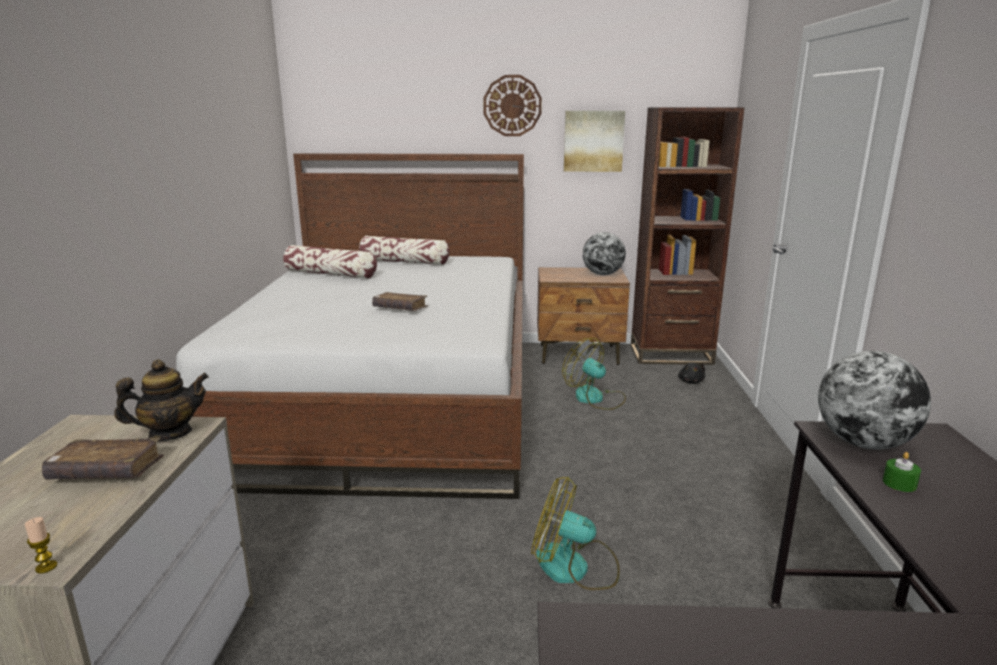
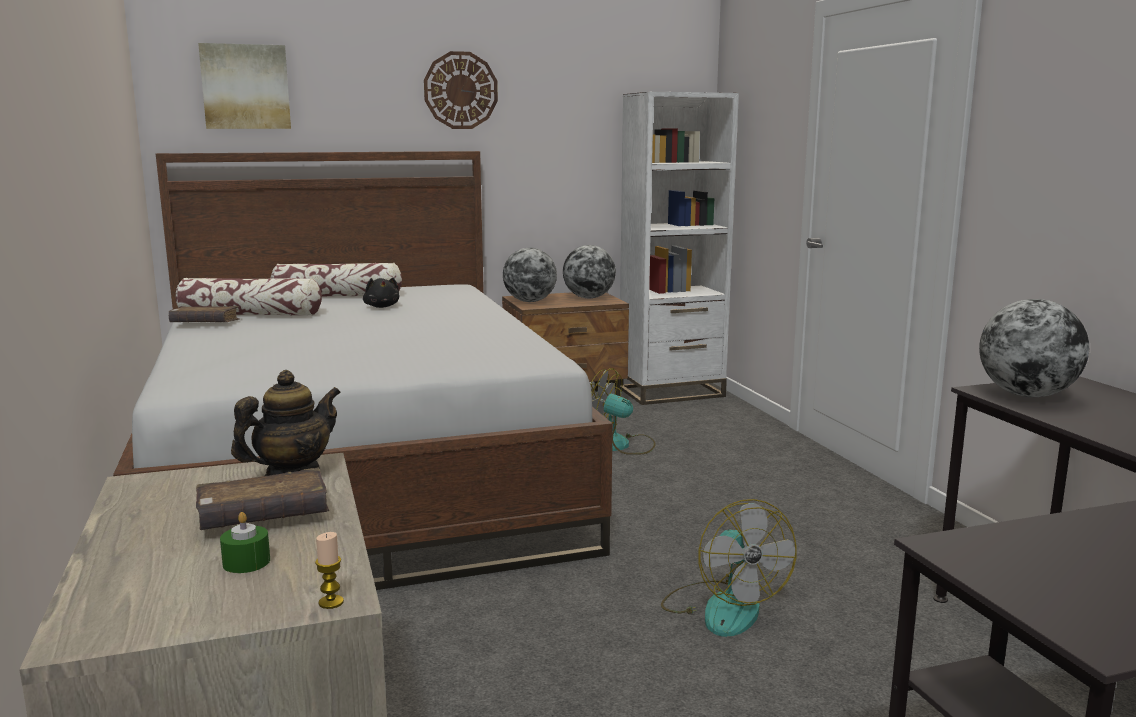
camera: 20 degrees left, 5 degrees down
(400, 308) = (401, 340): brown book -> brown book (205, 323)
(553, 274) = (530, 301): none -> globe
(574, 567) = (723, 607): fan -> fan turned 105 degrees counterclockwise
(593, 141) = (561, 135): picture -> picture (245, 87)
(671, 355) = (671, 392): brown bookcase -> white bookcase
(690, 381) = (712, 415): black plush toy -> black plush toy (382, 307)
(899, 483) = (1086, 417): green candle -> green candle (246, 562)

